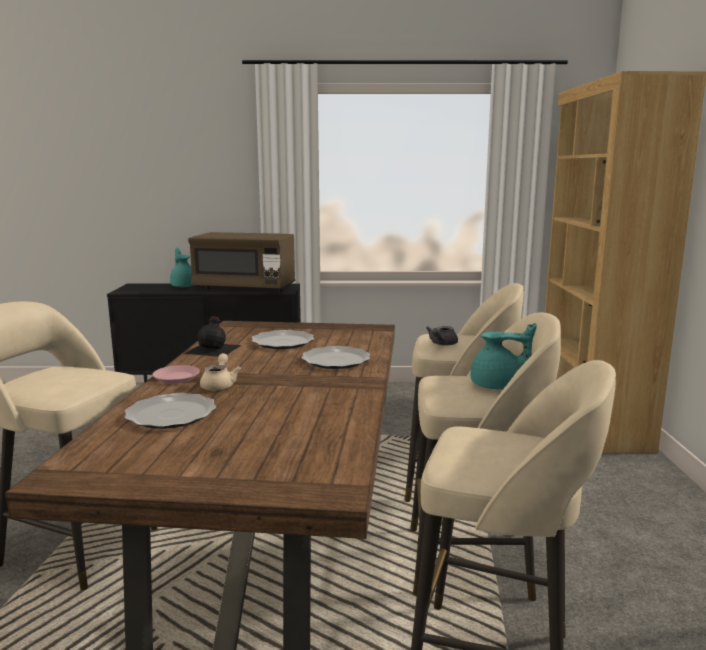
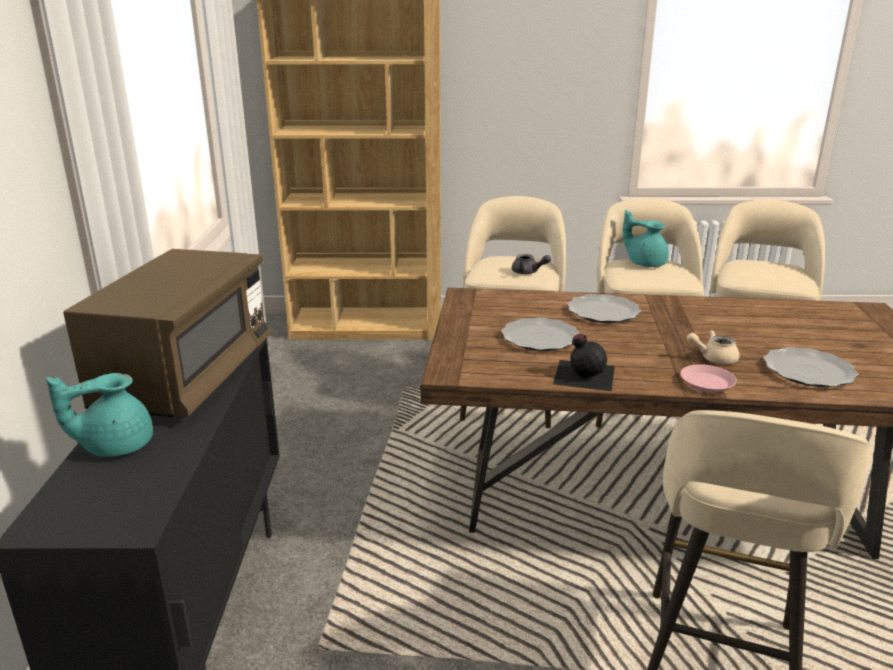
camera: 90 degrees left, 10 degrees up
(498, 386) = (645, 263): turquoise teapot -> turquoise teapot turned 60 degrees counterclockwise

